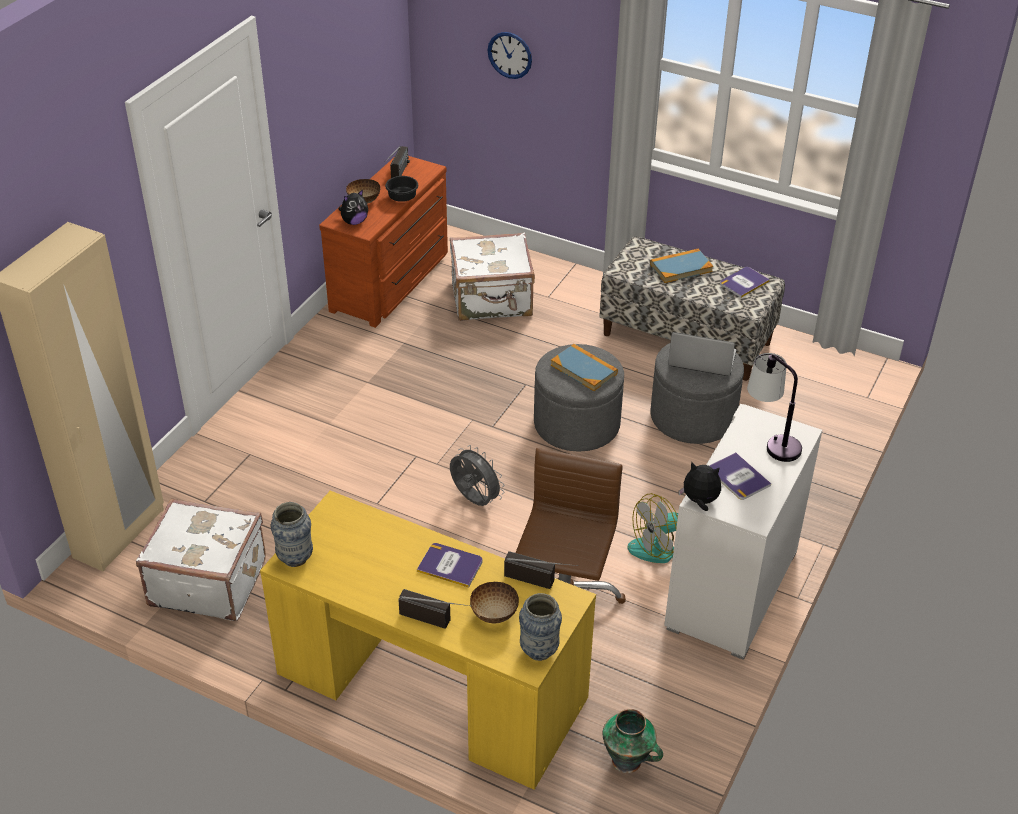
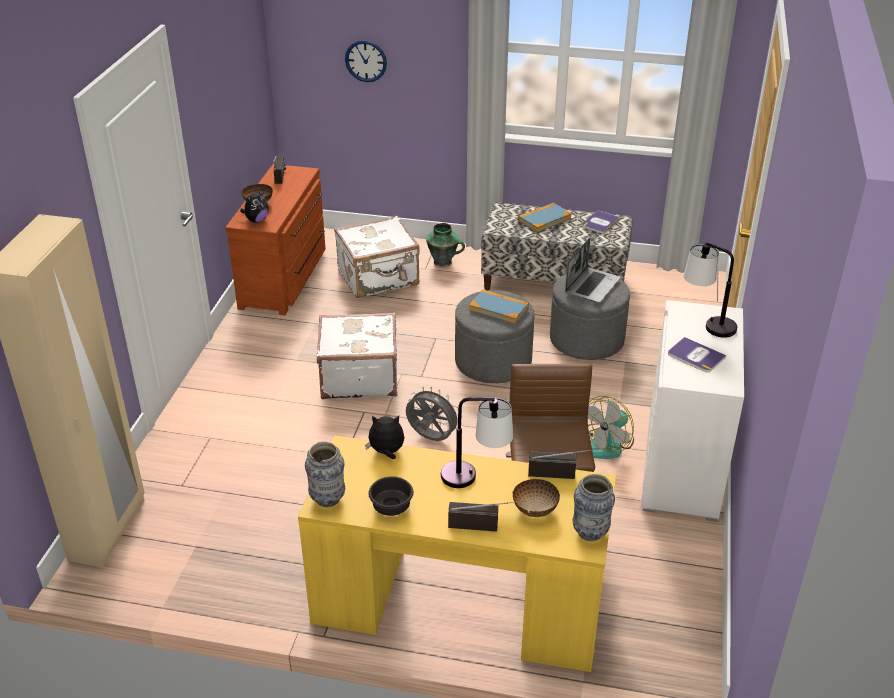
camera: 15 degrees left, 5 degrees down
(208, 581) = (212, 555): white suitcase -> white suitcase (358, 377)
(402, 197) = (291, 196): black bowl -> black bowl (390, 506)
(450, 565) = (475, 477): book -> table lamp
(628, 762) = (661, 628): vase -> vase (443, 262)
(699, 501) = (674, 380): plush toy -> plush toy (386, 452)
(701, 360) = (592, 286): laptop -> laptop turned 120 degrees clockwise

